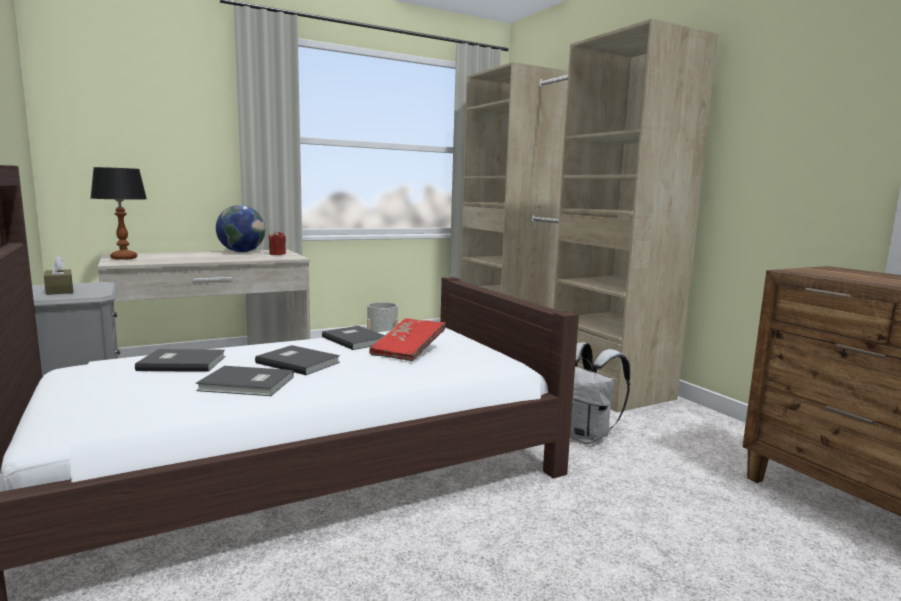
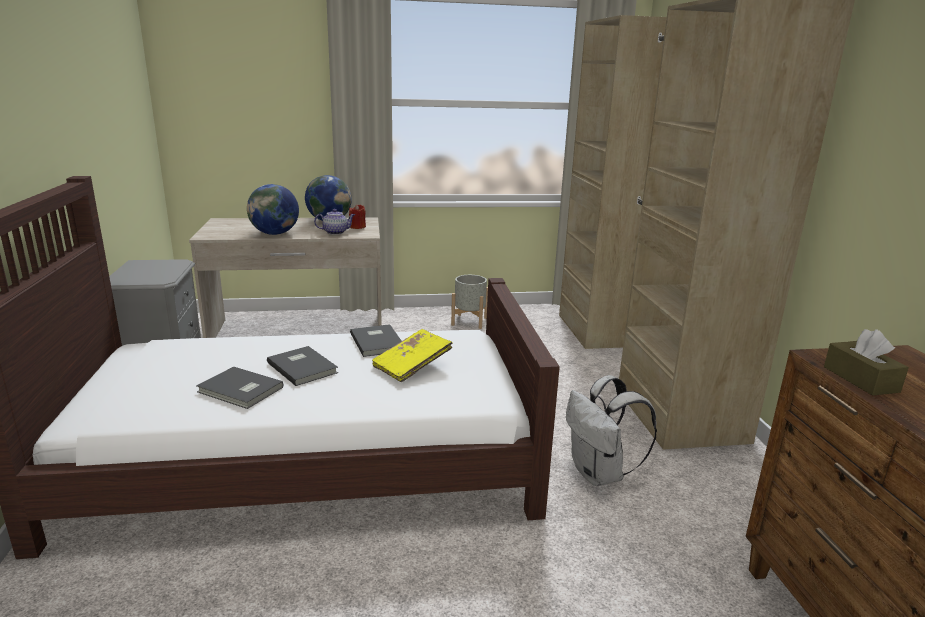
camera: 20 degrees right, 10 degrees up
(59, 290) = (142, 270): brown tissue box -> brown tissue box (860, 379)
(123, 258) = (219, 227): table lamp -> none
(182, 362) = (211, 354): grey book -> none
(195, 259) = (275, 233): none -> globe
(260, 257) = (336, 232): none -> teapot
(408, 351) = (412, 366): red book -> yellow book

